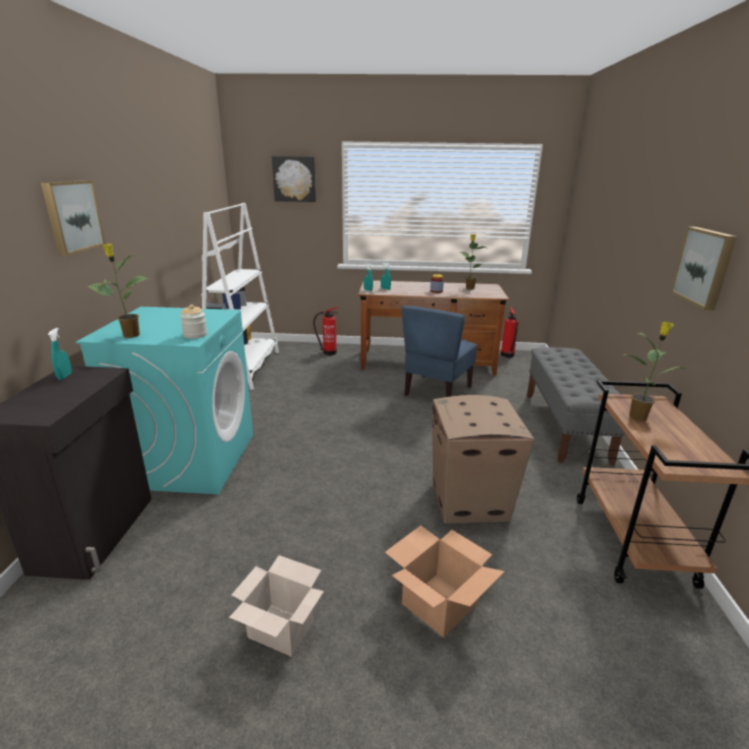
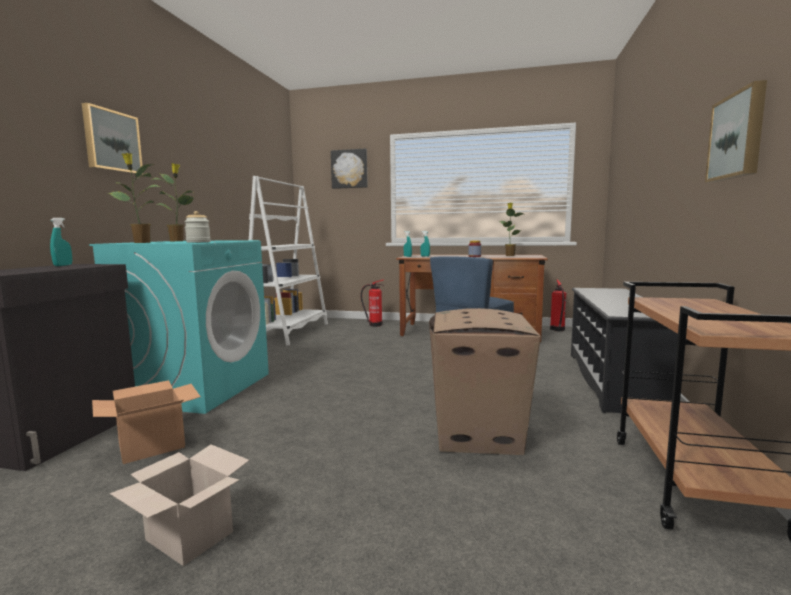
camera: 10 degrees right, 15 degrees down
(439, 604) = (401, 529): cardboard box -> cardboard box (150, 445)
(565, 426) = (613, 380): grey bench -> black shoe rack
(639, 417) = (675, 307): potted plant -> potted plant (178, 241)

